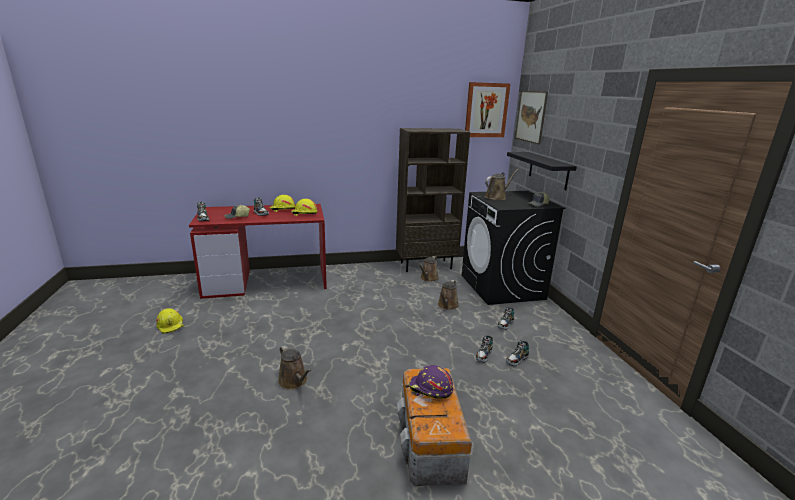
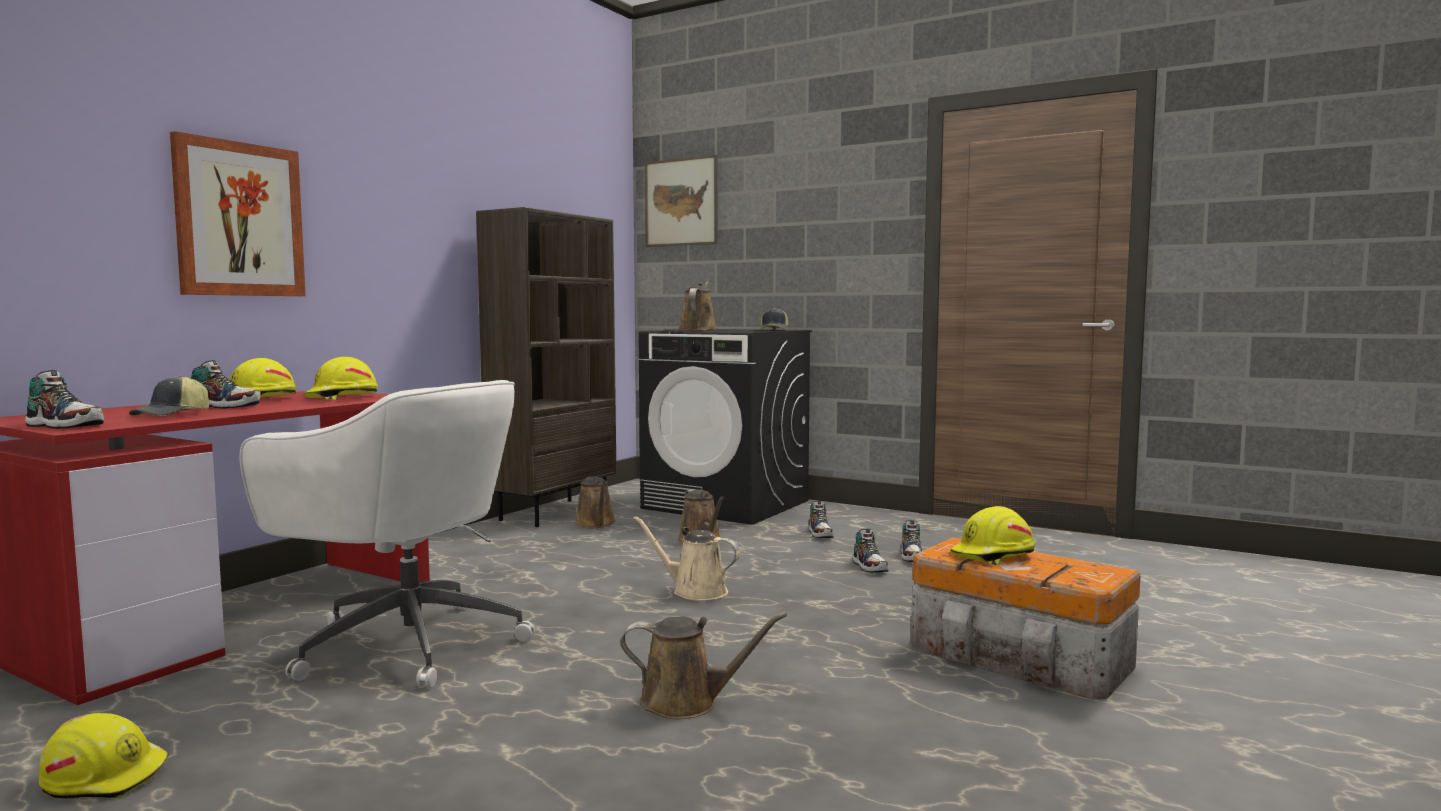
camera: 45 degrees left, 15 degrees down
(281, 312) = (405, 643): none -> white office chair
(391, 332) = (695, 591): none -> beige watering can
(430, 389) = (993, 556): purple hard hat -> yellow hard hat
(486, 110) = (597, 193): picture -> picture (239, 220)
(548, 170) = (750, 282): black shelf -> none

